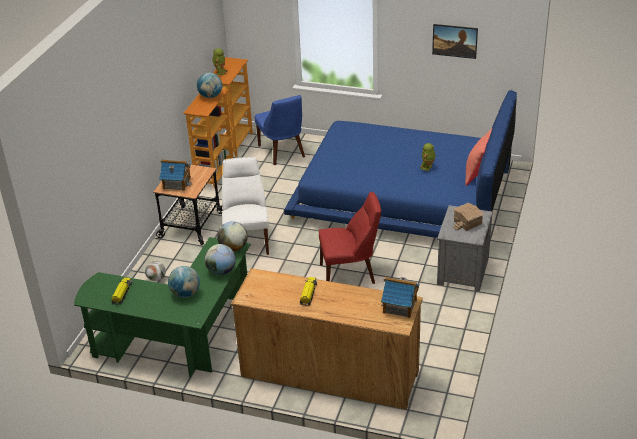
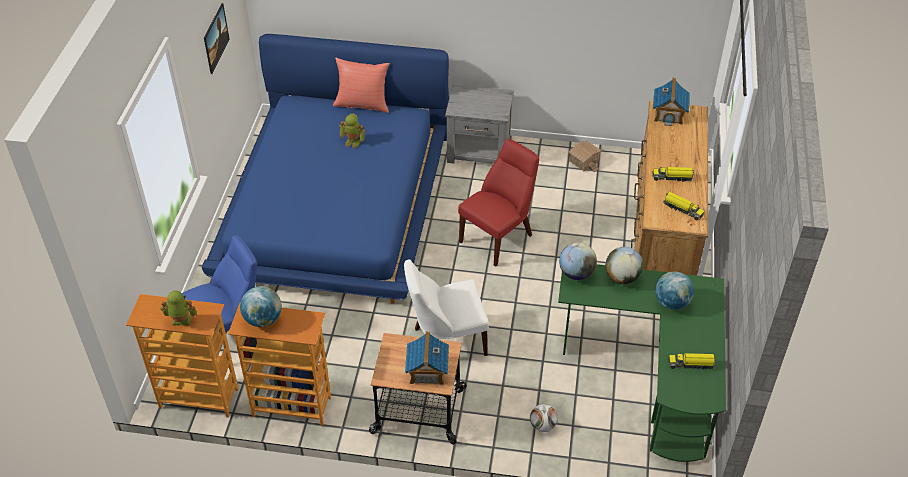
camera: 100 degrees left, 10 degrees up
(266, 293) = (682, 209): none -> toy truck
(350, 274) = (498, 237): red chair -> red chair turned 60 degrees clockwise
(468, 223) = (477, 100): toy house -> toy house (584, 161)

